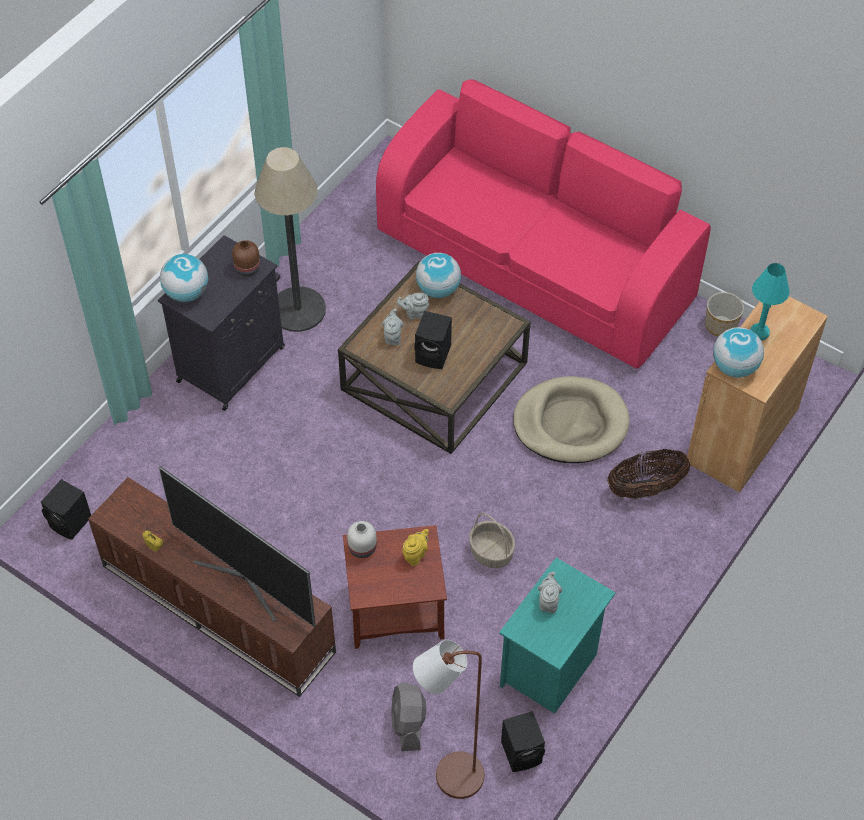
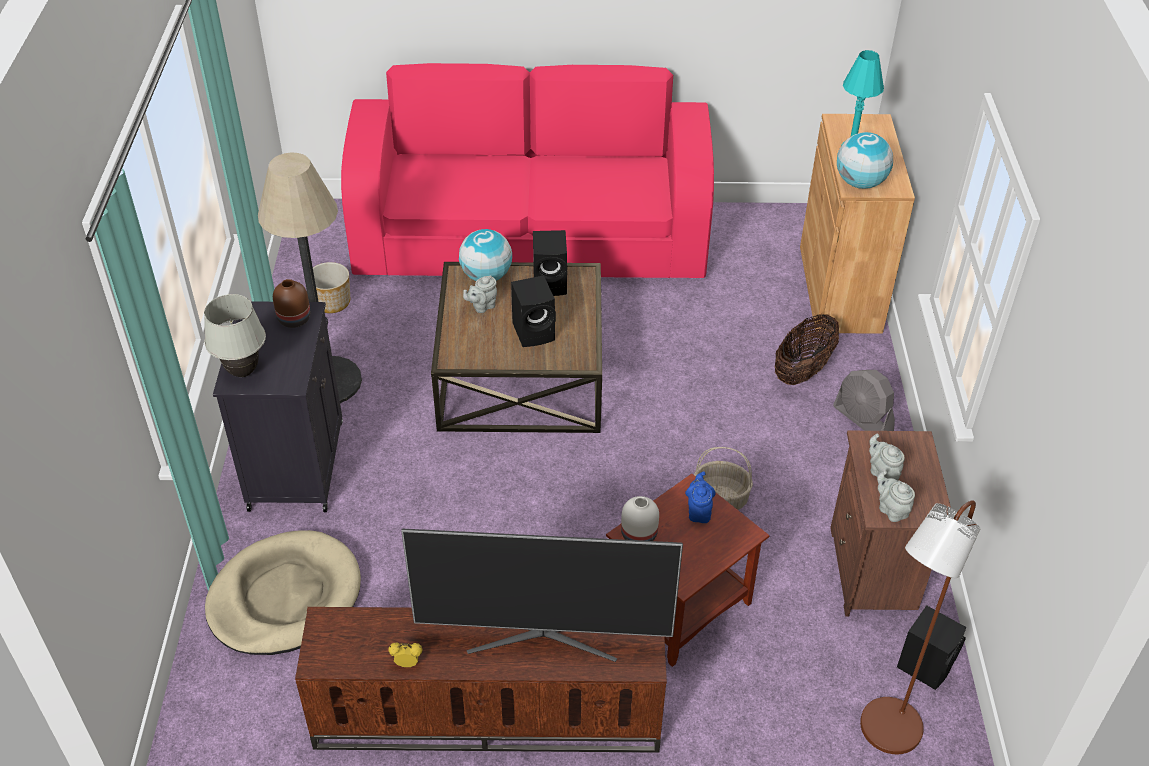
camera: 35 degrees left, 10 degrees down
(71, 523) = (234, 724): black speaker -> black speaker (551, 283)
(186, 293) = (242, 372): globe -> white table lamp
(393, 336) = (478, 336): grey teapot -> grey teapot (891, 510)
(408, 723) = (794, 707): grey fan -> grey fan (863, 419)
(415, 555) = (699, 511): yellow teapot -> blue teapot
(550, 669) = (875, 571): turquoise nightstand -> brown nightstand
(570, 423) = (686, 351): beige dog bed -> beige dog bed (285, 597)
(721, 325) = (738, 215): planter -> planter (332, 302)

